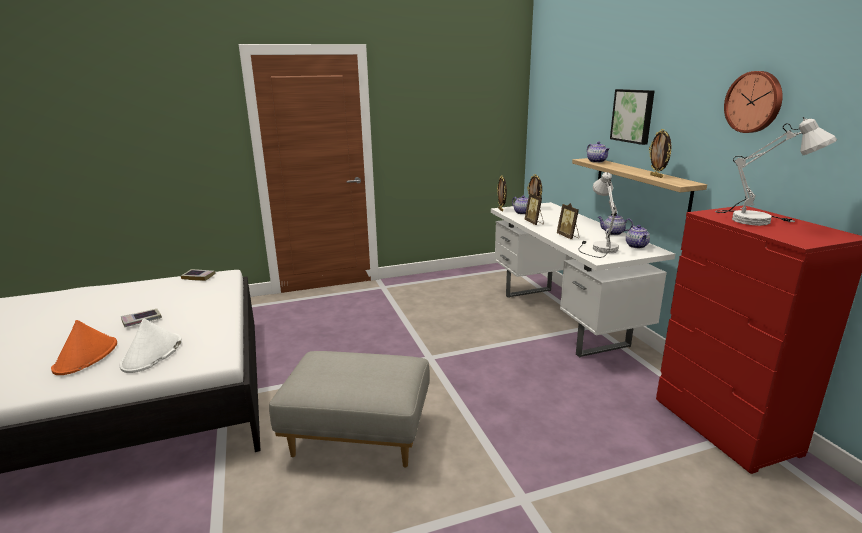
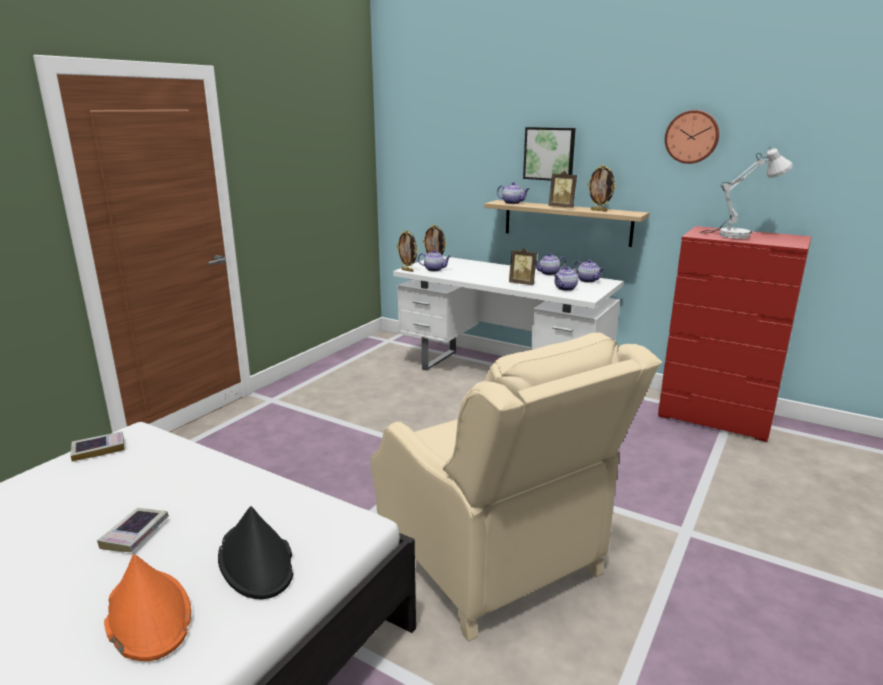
camera: 40 degrees left, 0 degrees up
(152, 354) = (256, 561): white hat -> black hat
(357, 438) = (493, 559): grey ottoman -> beige armchair
(534, 223) = (467, 277): picture frame -> picture frame (562, 207)
(596, 248) = (565, 289): white table lamp -> teapot

